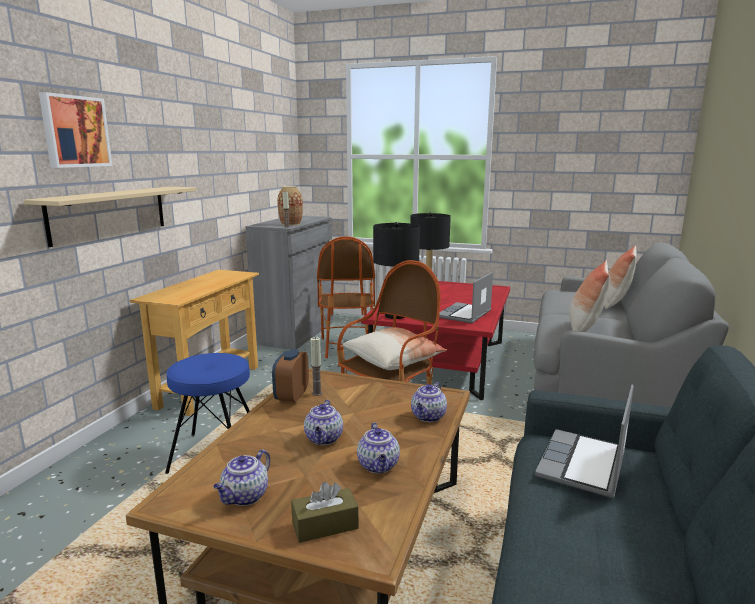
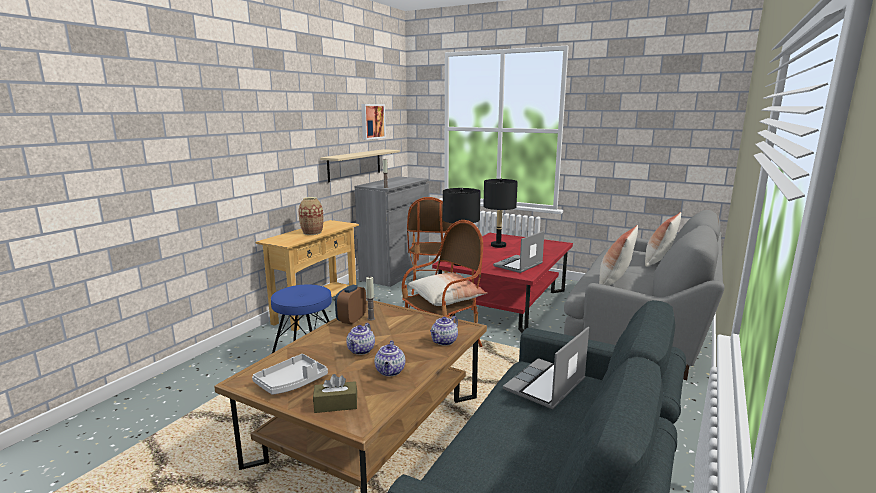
camera: 10 degrees right, 0 degrees up
(75, 131) = (218, 120): picture -> picture (372, 121)
(109, 213) = (242, 178): beige shelf -> beige shelf (354, 165)
(245, 497) = (292, 382): teapot -> grey tray
(291, 224) = (390, 185): vase -> vase (312, 233)

